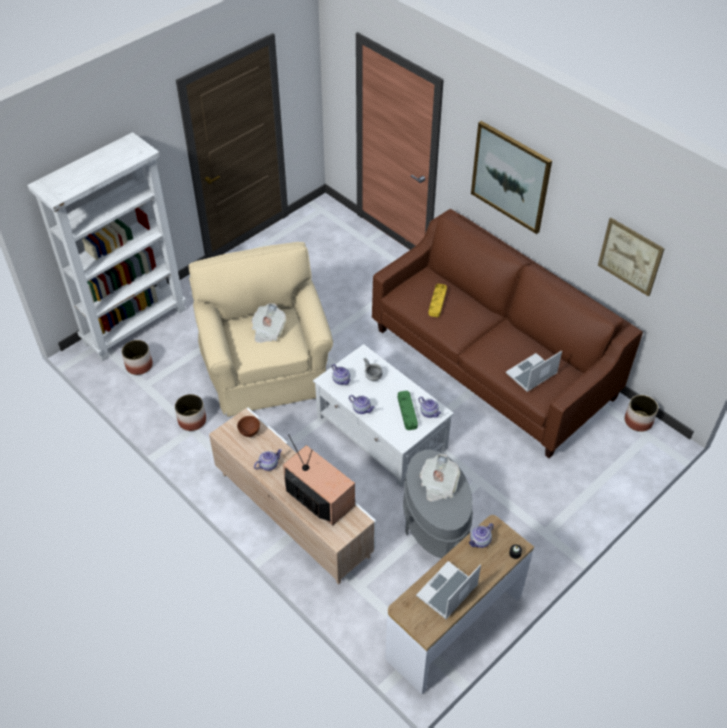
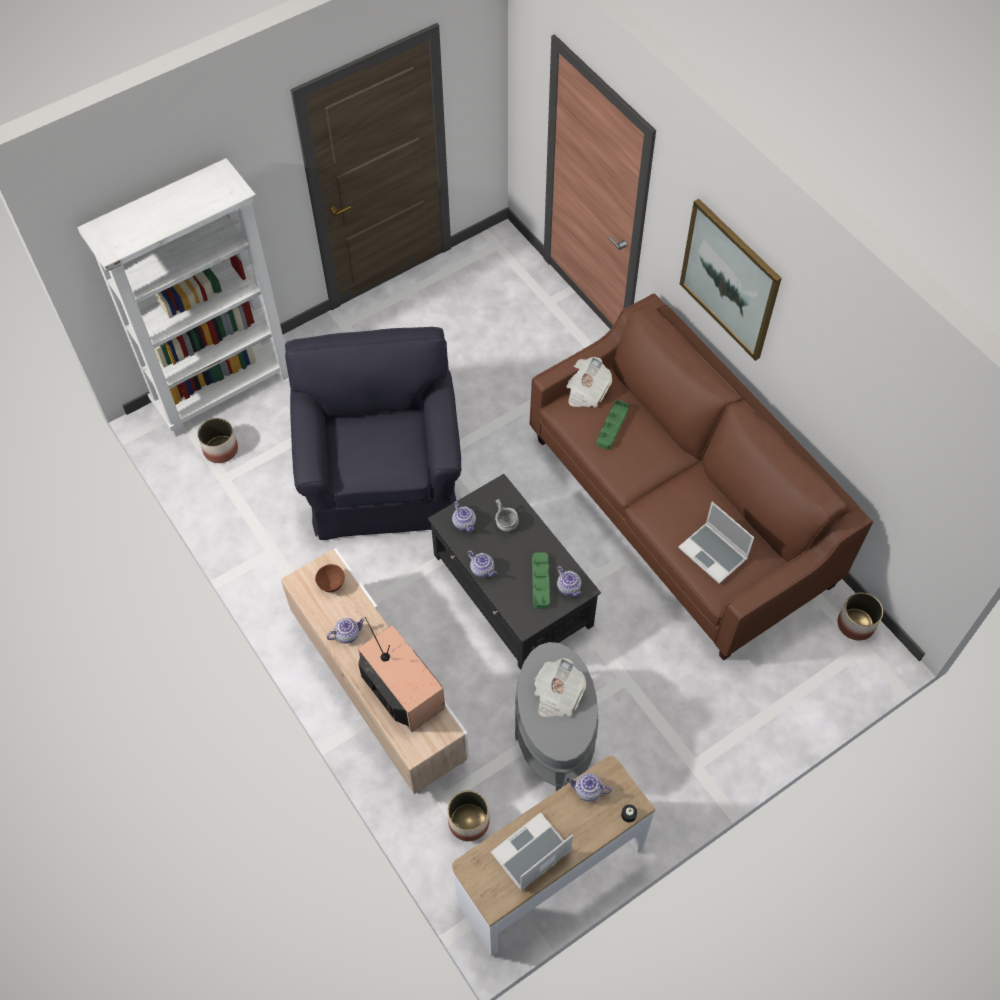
camera: 10 degrees right, 10 degrees up
(192, 420) = (274, 538): planter -> planter (468, 822)
(267, 368) = (382, 475): beige armchair -> black armchair
(268, 331) = (380, 440): newspaper -> newspaper (586, 391)
(381, 432) = (512, 590): white coffee table -> black coffee table
(437, 302) = (612, 426): yellow tray -> green tray
(480, 541) = (587, 791): teapot -> teapot turned 45 degrees clockwise
(531, 374) = (714, 553): laptop -> laptop turned 105 degrees counterclockwise
(630, 256) = (867, 426): picture -> none

